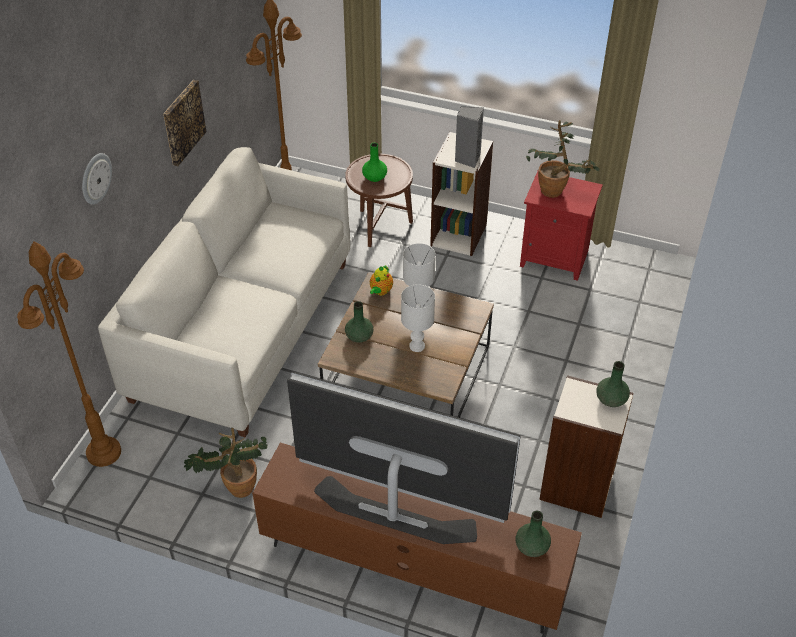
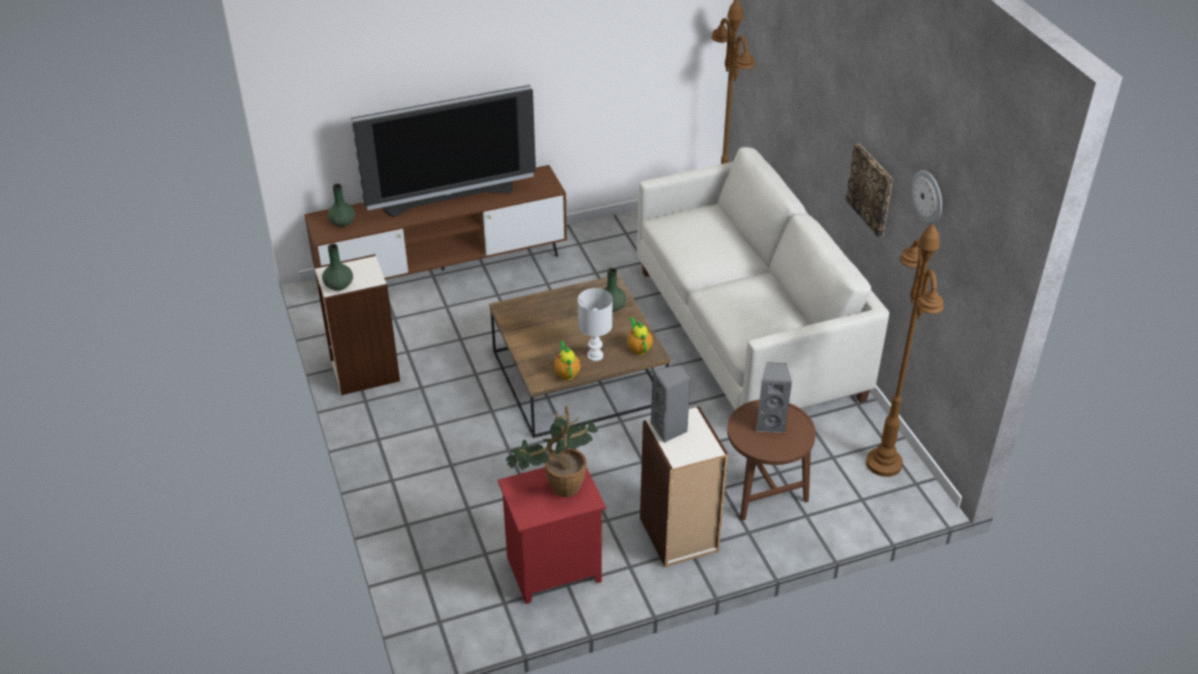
camera: 140 degrees right, 5 degrees down
(95, 178) = (801, 71): wall clock -> wall clock (928, 196)
(235, 487) = (610, 247): potted plant -> none
(374, 177) = (770, 423): green vase -> grey speaker
(416, 346) = (559, 324): white table lamp -> none
(453, 303) = (567, 373): none -> teapot

